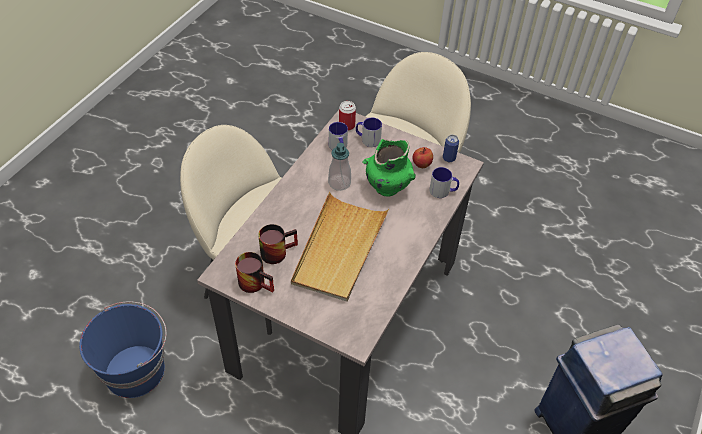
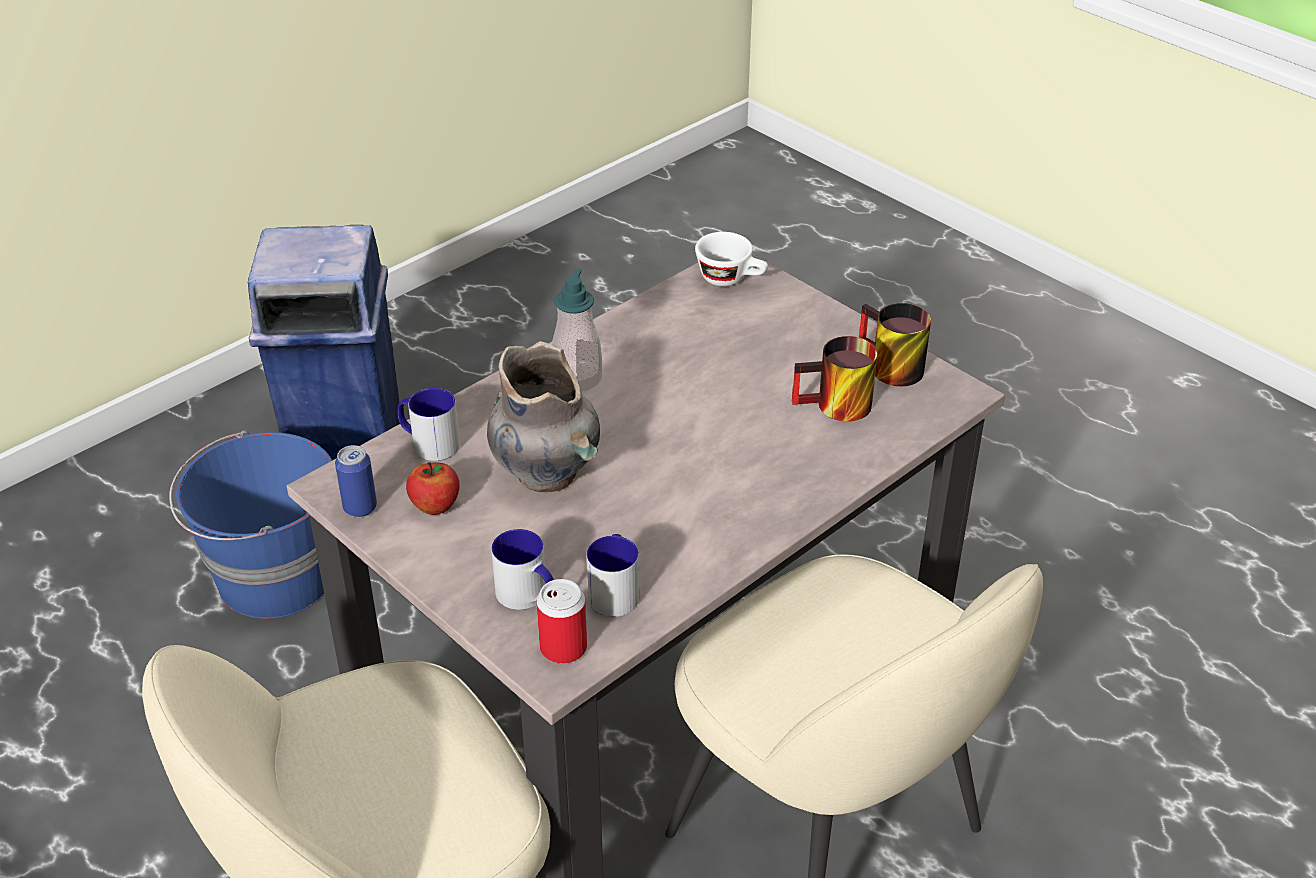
camera: 160 degrees left, 10 degrees down
(136, 369) = (1133, 710): blue bucket -> blue bucket (274, 578)
(339, 183) = (652, 506): soap dispenser -> soap dispenser (577, 378)
(339, 249) = (708, 387): beige tray -> none
(354, 328) = (731, 279): none -> white cup
(387, 187) = (548, 475): green vase -> grey vase

